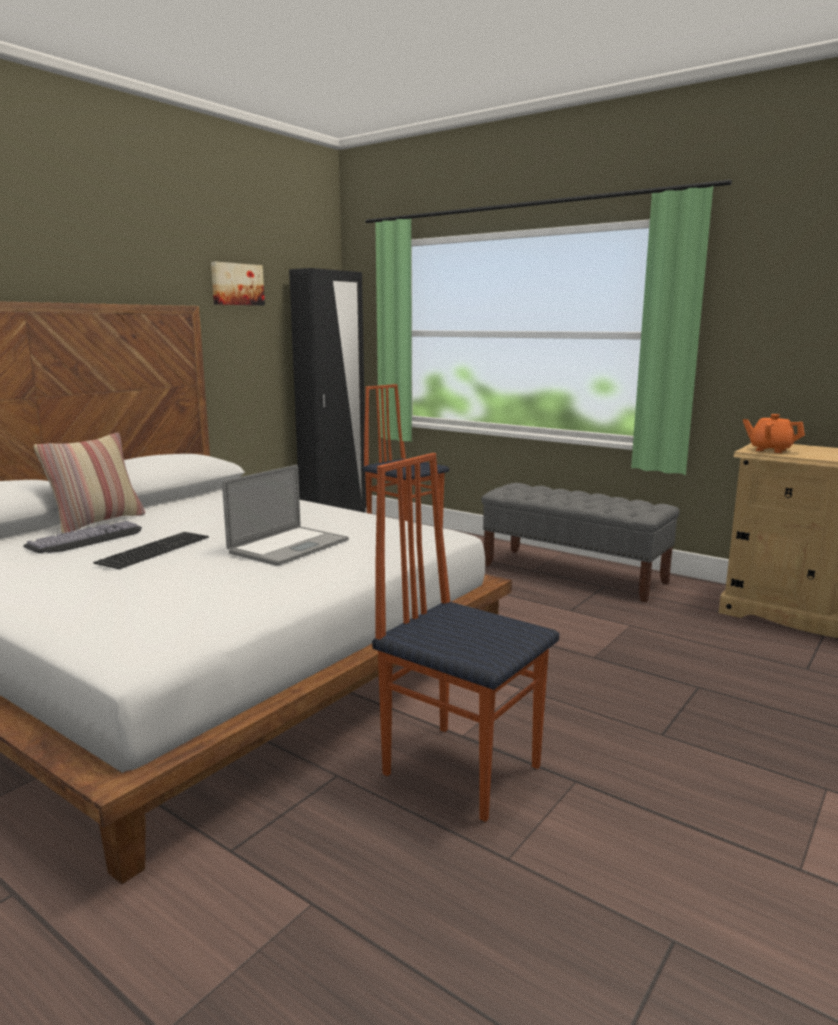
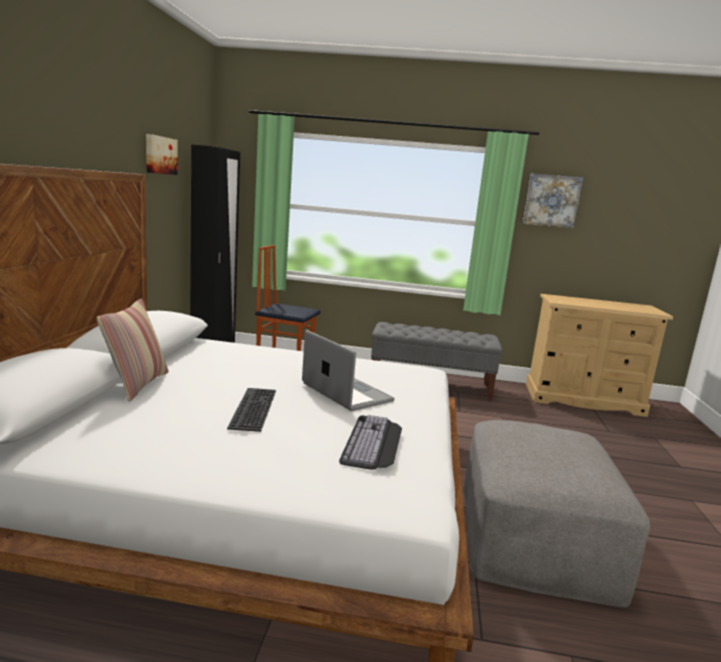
camera: 30 degrees left, 0 degrees up
(88, 539) = (166, 404): keyboard -> keyboard (374, 442)
(289, 546) = (346, 392): laptop -> laptop turned 45 degrees counterclockwise
(462, 768) = (534, 536): chair -> grey ottoman
(768, 288) = (552, 201): none -> picture
(770, 450) = (563, 301): orange teapot -> none

